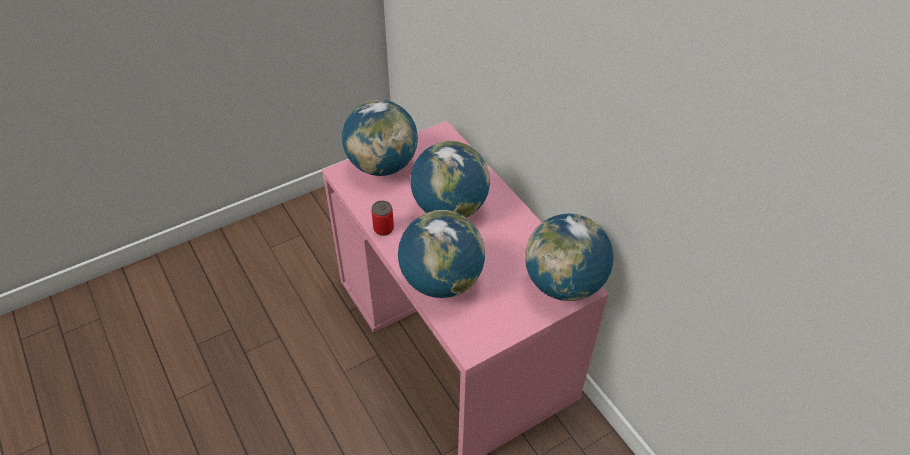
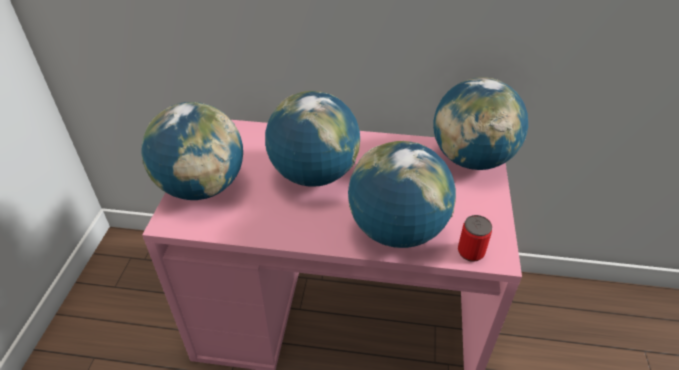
camera: 50 degrees left, 5 degrees down
(383, 228) = (285, 233): can -> can (470, 252)

